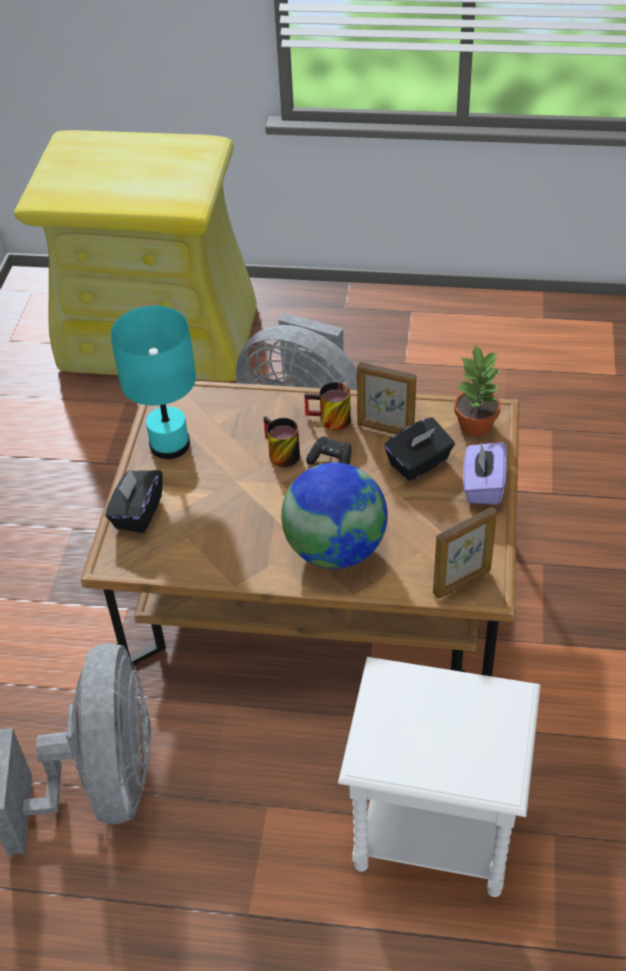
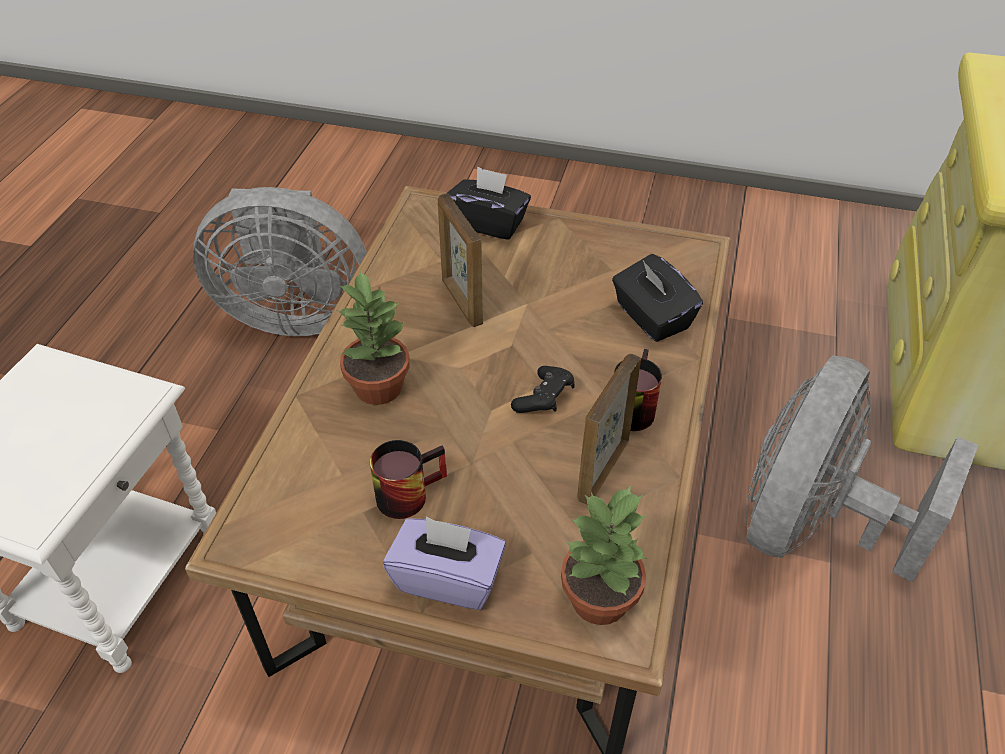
camera: 95 degrees right, 0 degrees up
(169, 444) = (601, 251): turquoise table lamp -> none
(278, 454) = (568, 347): mug -> mug (407, 491)
(335, 549) = (377, 386): globe -> potted plant
(419, 463) = (520, 502): black tissue box -> black tissue box (651, 317)
(462, 582) = (266, 514): picture frame -> picture frame (461, 302)

